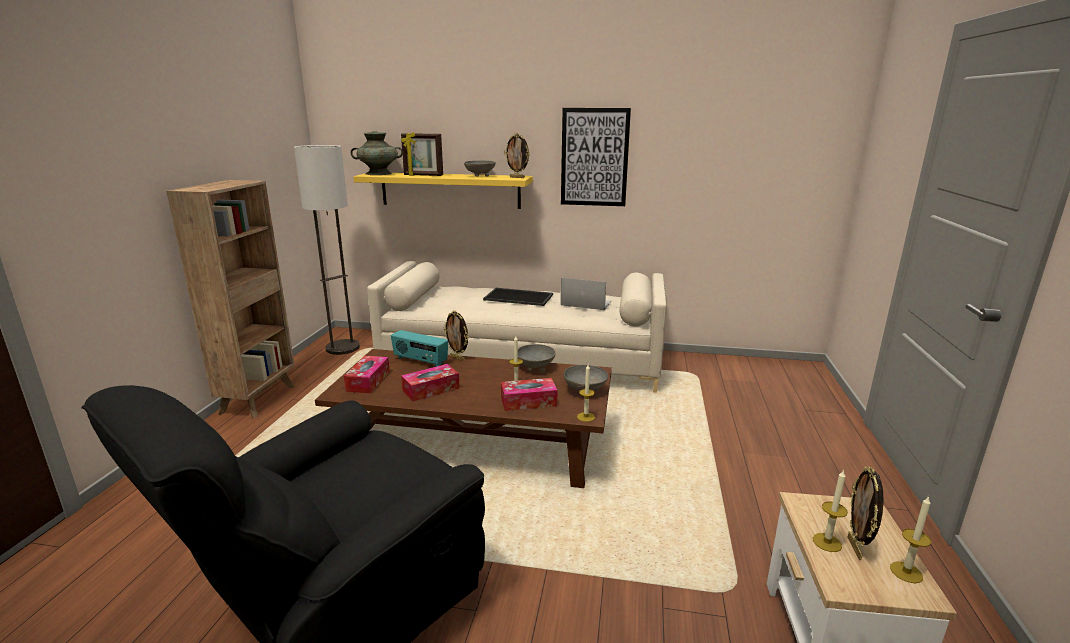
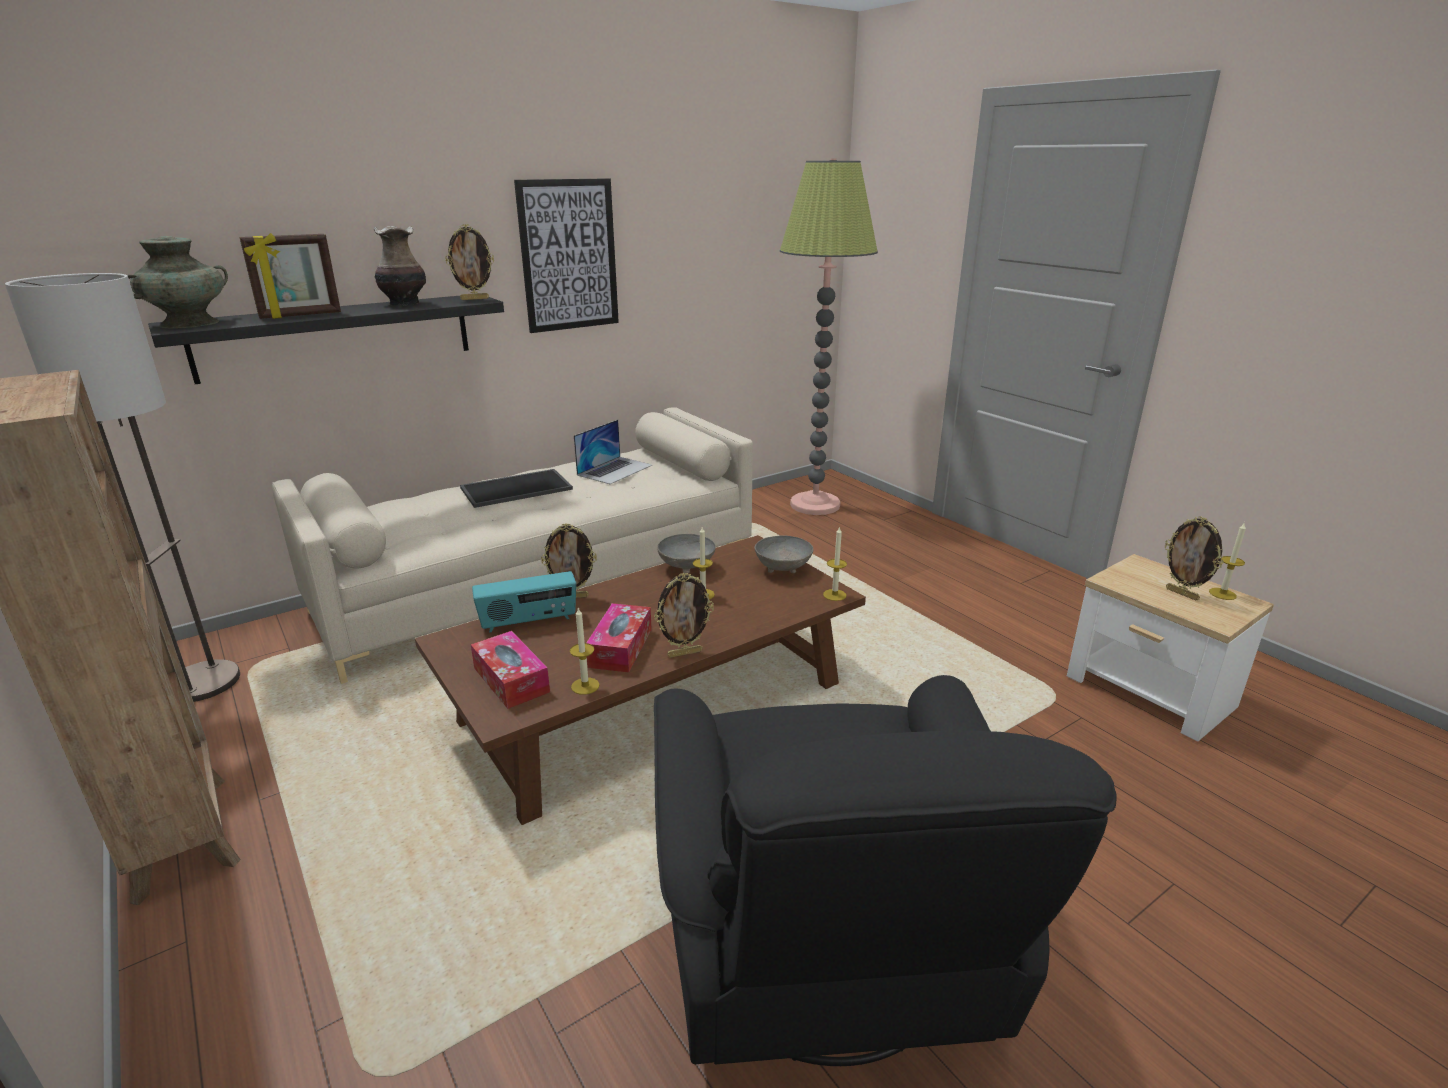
camera: 45 degrees left, 5 degrees up
(450, 190) = (336, 336): yellow shelf -> black shelf
(451, 406) = (684, 653): none -> picture frame
(479, 176) = (404, 304): grey bowl -> vase
(528, 402) = (754, 607): tissue box -> none
(586, 303) = (615, 470): laptop -> laptop turned 150 degrees clockwise
(764, 380) = (815, 505): none -> floor lamp
(827, 542) = (1166, 599): candle -> candle (585, 686)

